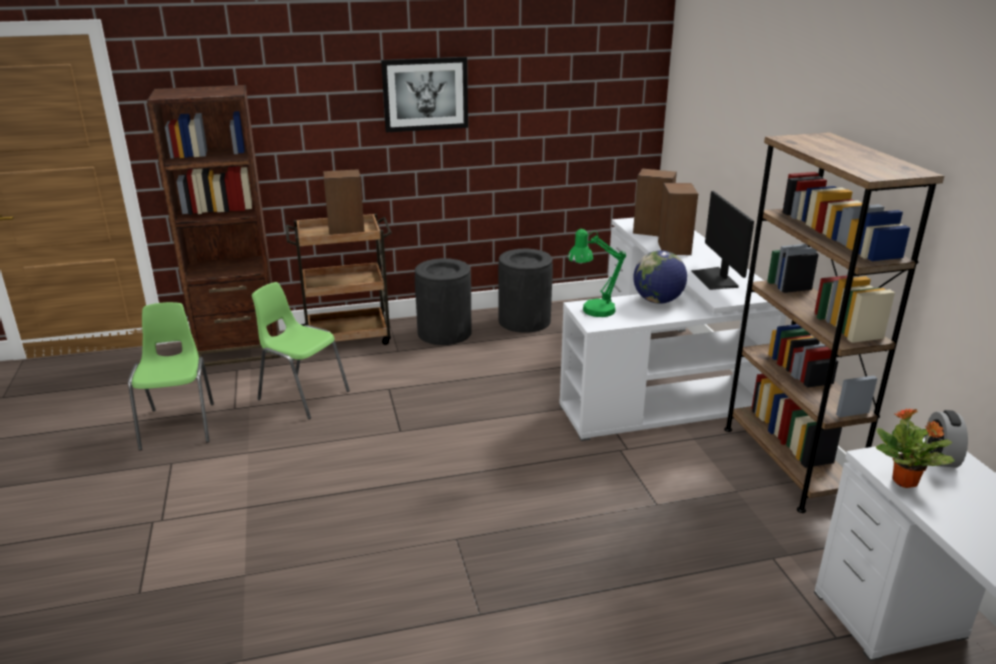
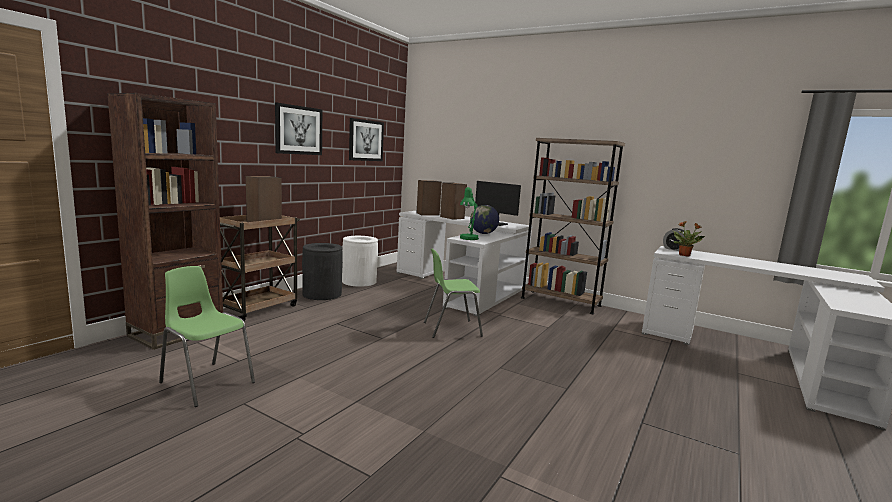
camera: 45 degrees left, 15 degrees down
(302, 395) = (282, 340): green chair -> green chair (451, 329)
(524, 320) = (359, 281): black trash can -> white trash can
(567, 93) = (366, 140): none -> picture

